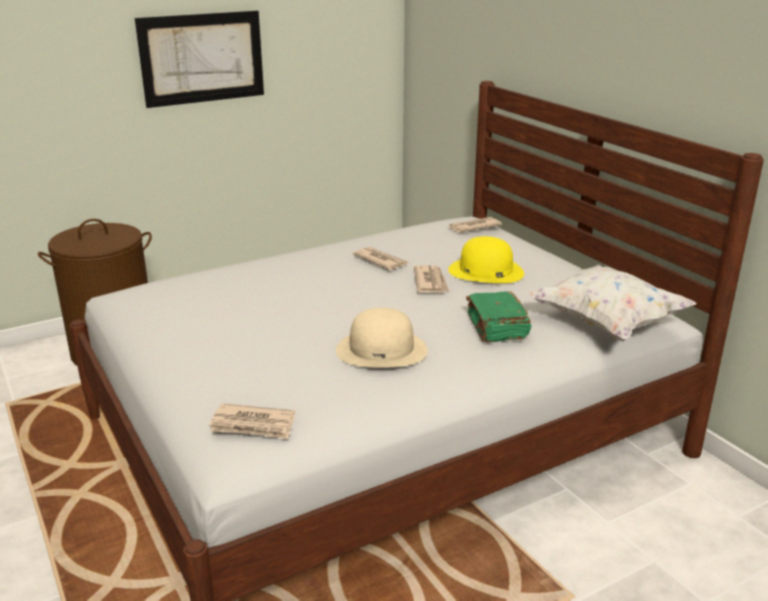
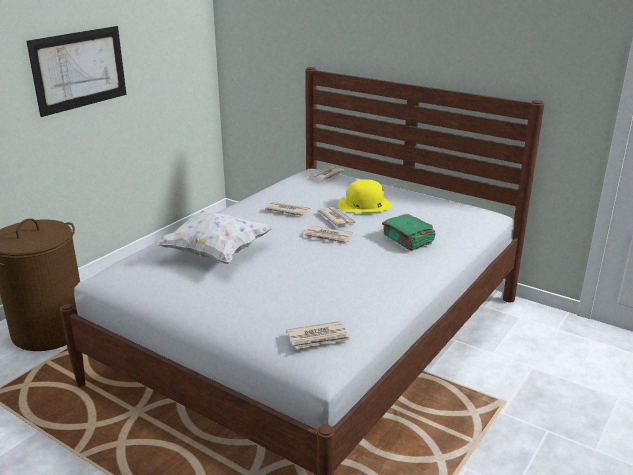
camera: 25 degrees left, 0 degrees up
(382, 349) = (352, 269): beige hat -> none
(395, 303) = (328, 237): none -> newspaper
(606, 324) = (466, 224): white pillow -> white pillow (215, 253)

